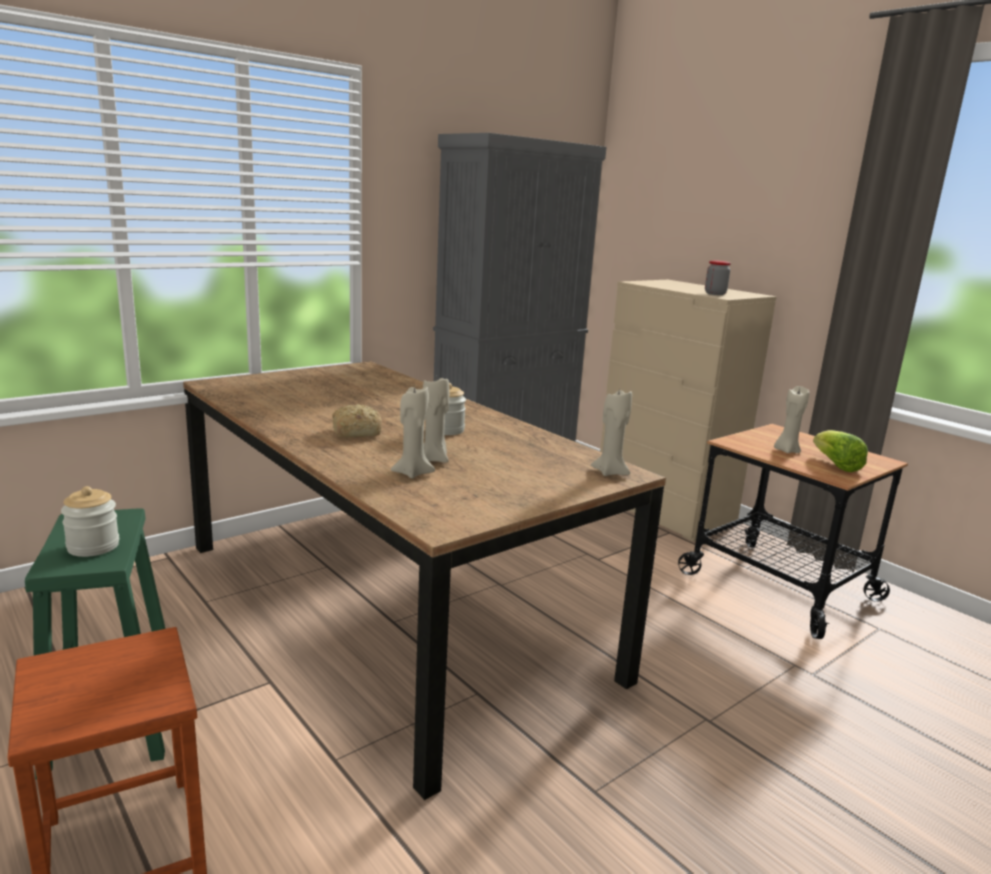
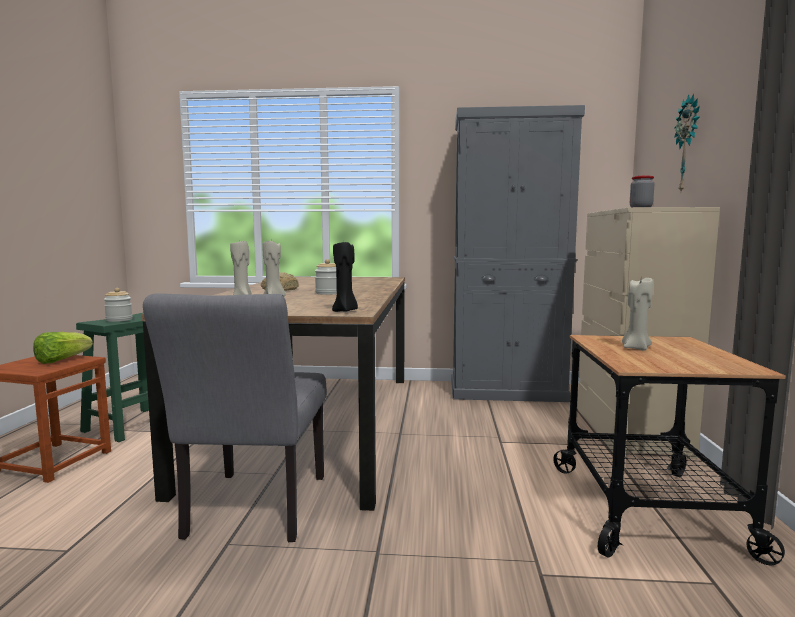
camera: 45 degrees right, 10 degrees down
(548, 746) = (253, 512): none -> grey chair
(610, 472) = (345, 311): beige candle -> black candle
(714, 216) = (689, 144): none -> wall clock
(836, 465) = (662, 361): lettuce -> lettuce (62, 360)

